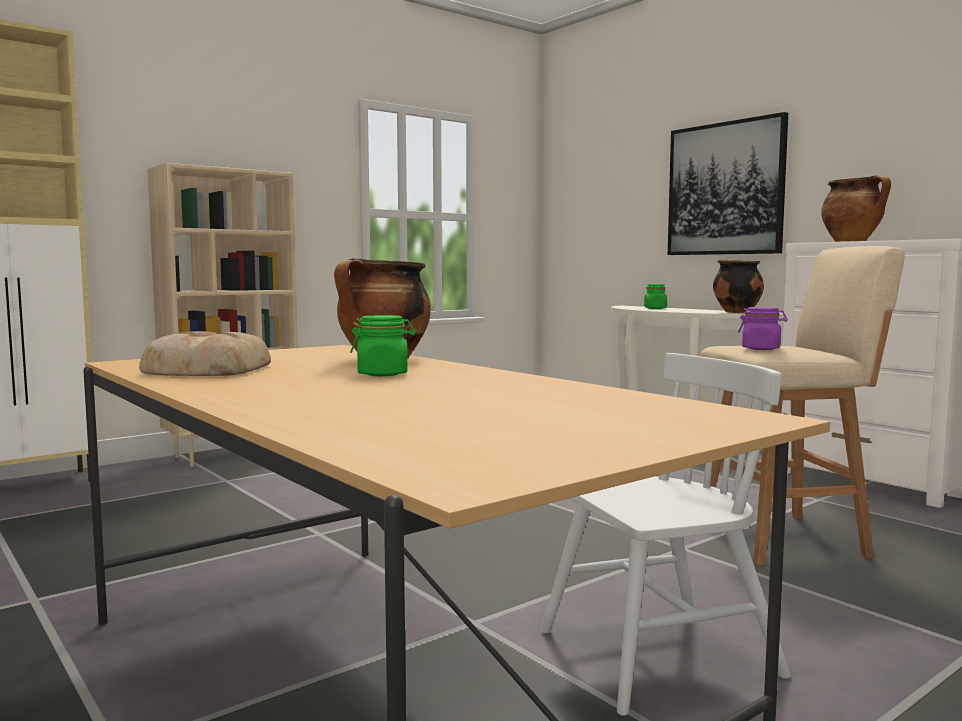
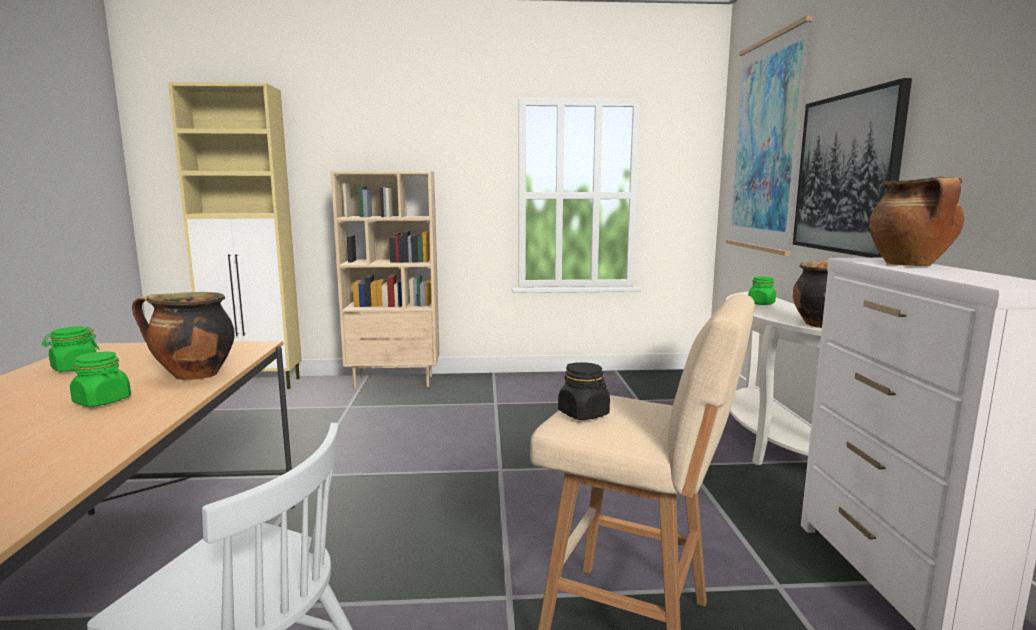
camera: 35 degrees right, 5 degrees up
(205, 369) = (74, 368): bread -> green jar
(612, 169) = (765, 146): none -> picture
(761, 349) = (584, 414): purple jar -> black jar

